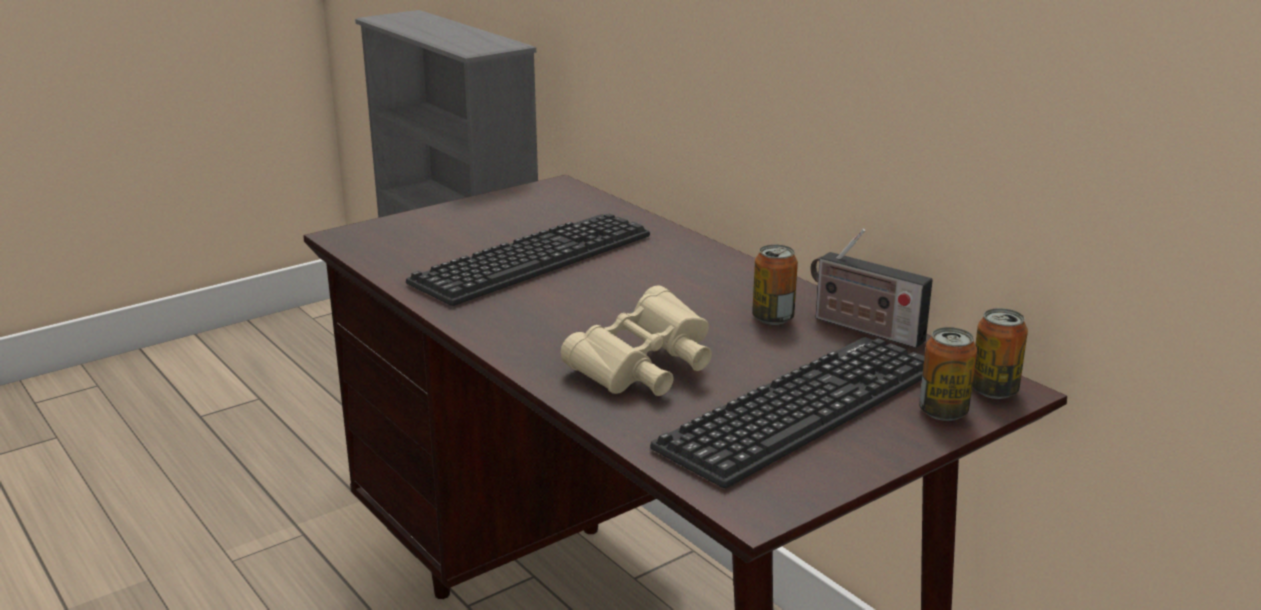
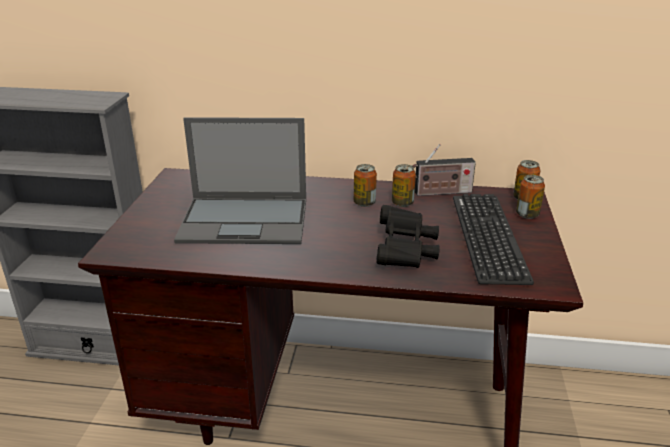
camera: 45 degrees left, 5 degrees up
(533, 260) = (246, 220): keyboard -> laptop
(644, 371) = (405, 251): beige binoculars -> black binoculars
(719, 297) = (364, 203): none -> can

